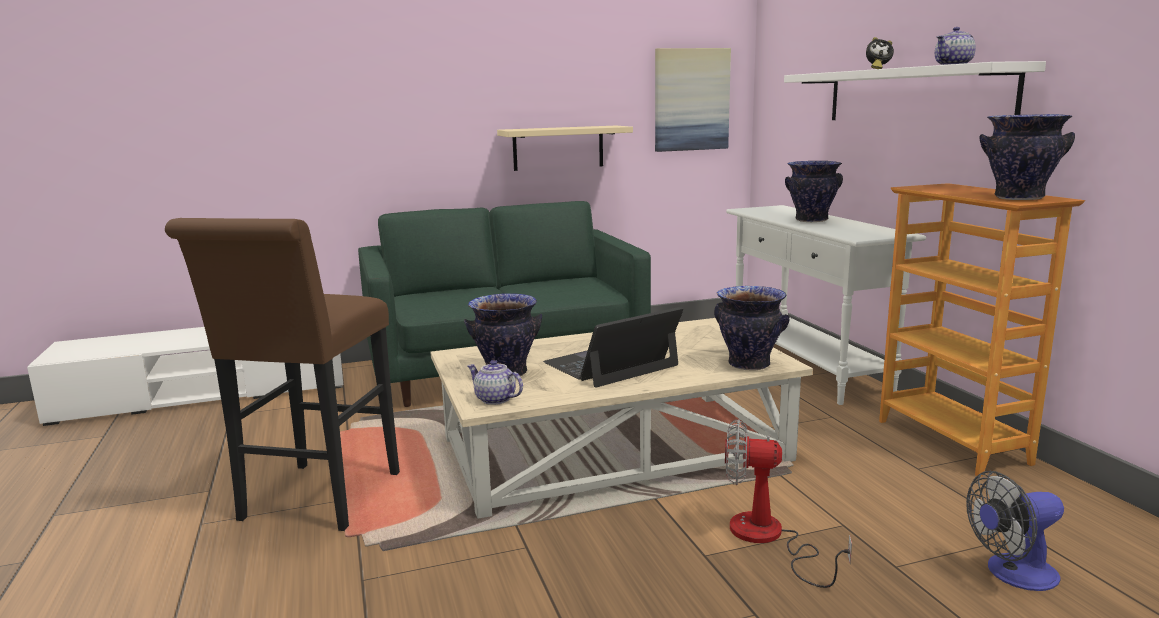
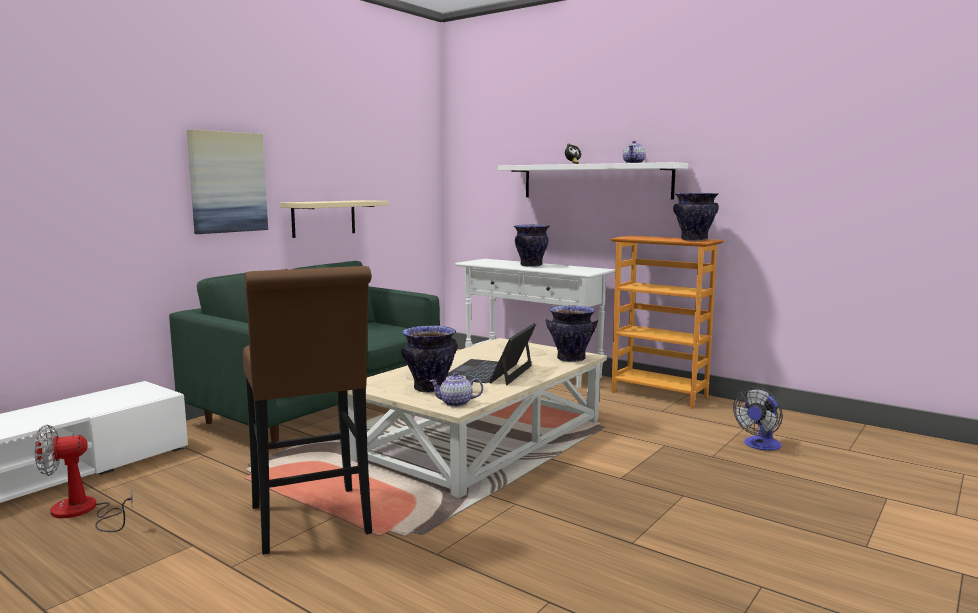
camera: 35 degrees left, 5 degrees down
(691, 100) = (408, 181): picture -> picture (227, 182)
(768, 539) = (640, 461): fan -> fan (83, 512)

